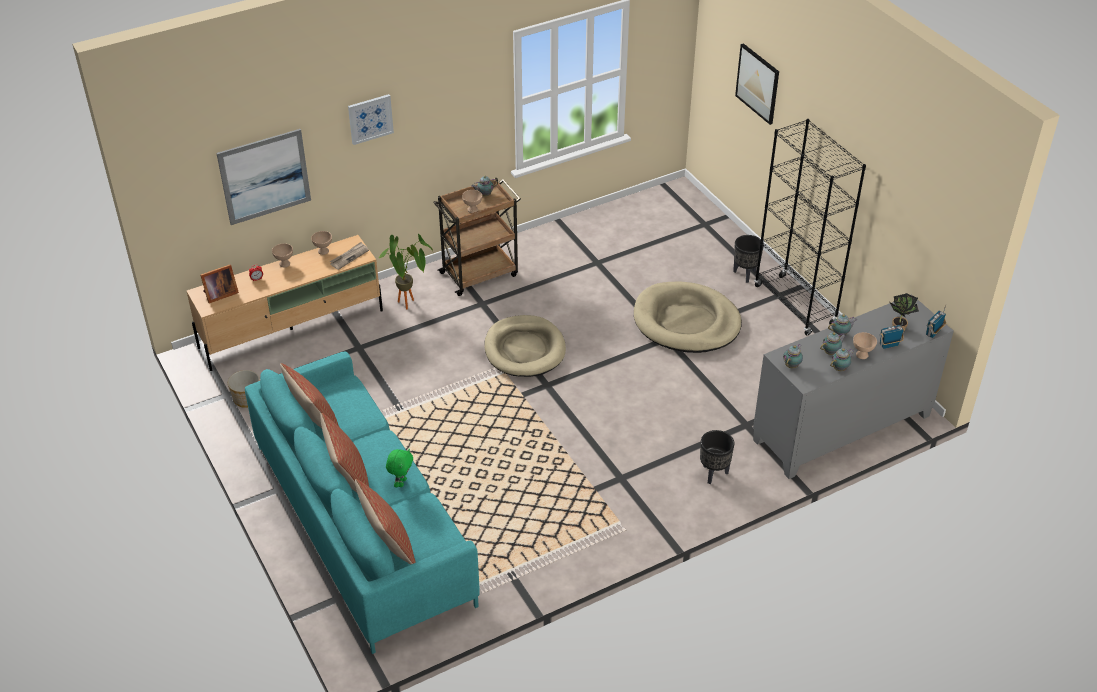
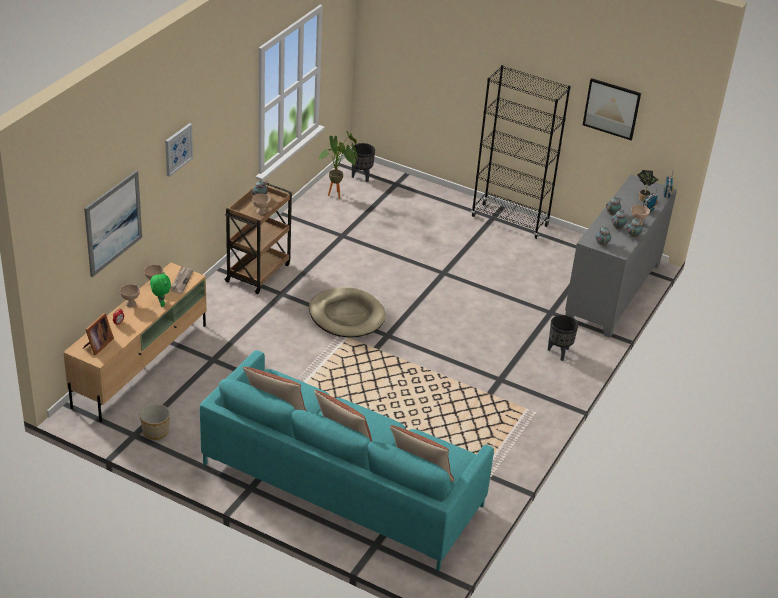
camera: 35 degrees left, 5 degrees down
(401, 482) = (385, 429): green plush toy -> green plush toy (161, 303)
(409, 305) = (224, 314): potted plant -> potted plant (338, 195)
(686, 322) = (446, 257): beige dog bed -> none
(745, 274) = (457, 210): black planter -> black planter (362, 177)
(757, 83) = (436, 51): picture -> picture (611, 108)

